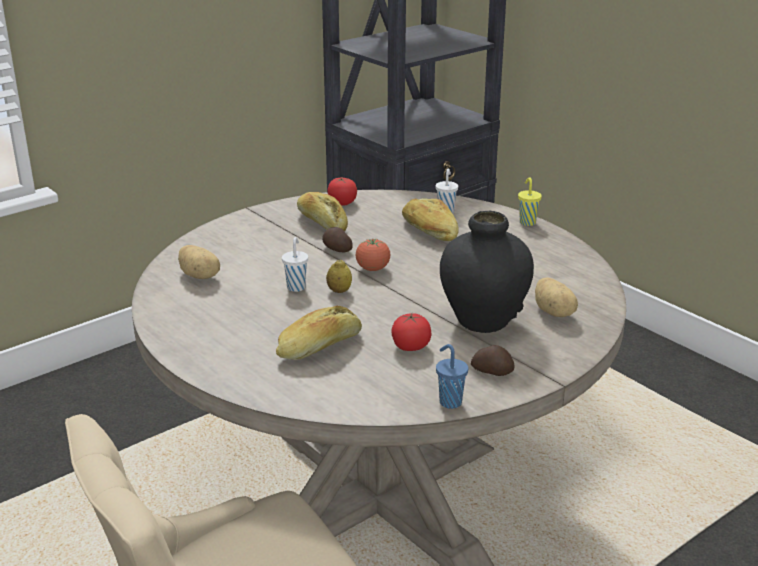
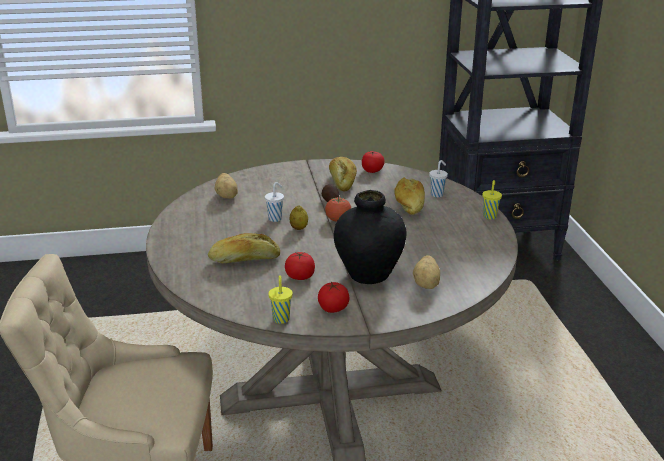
camera: 30 degrees right, 0 degrees up
(449, 402) = (281, 318): blue cup -> yellow cup
(492, 371) = (333, 309): potato -> tomato

